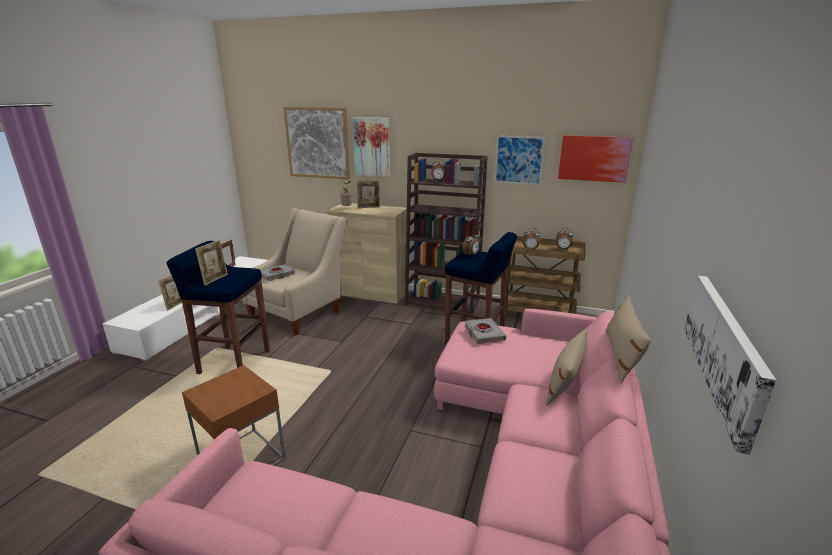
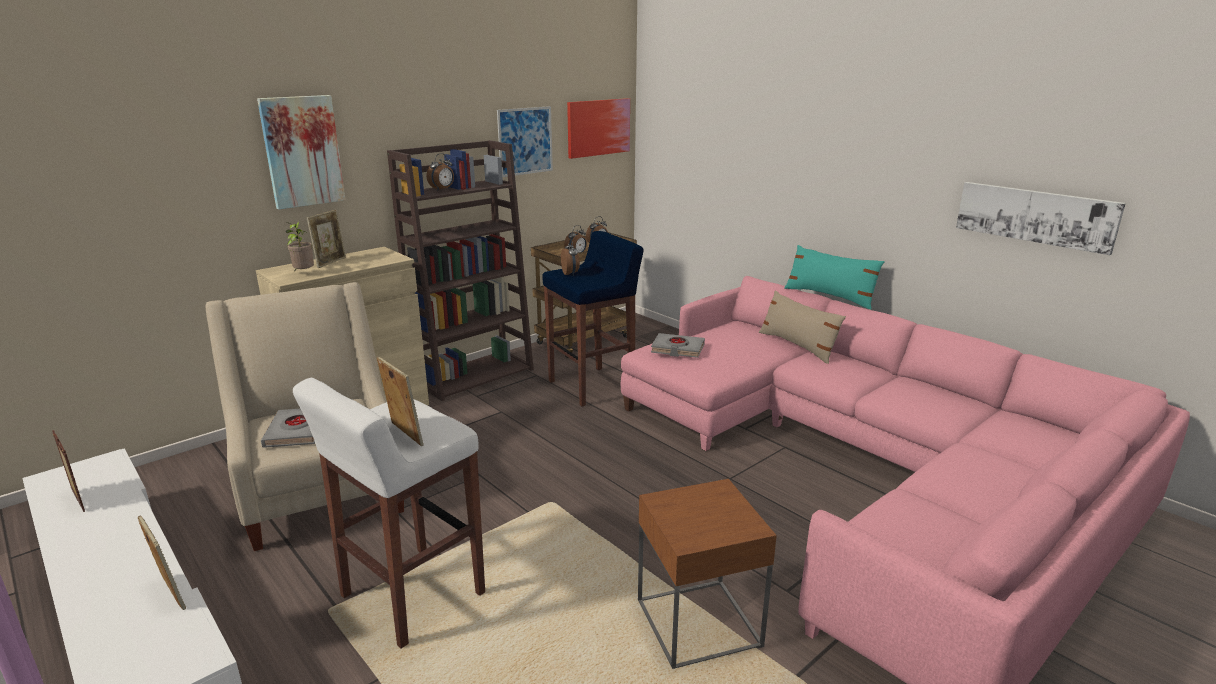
camera: 60 degrees left, 0 degrees up
(233, 362) = (410, 596): blue stool -> white stool
(318, 143) = (174, 160): picture -> none
(621, 356) = (829, 296): beige pillow -> turquoise pillow

